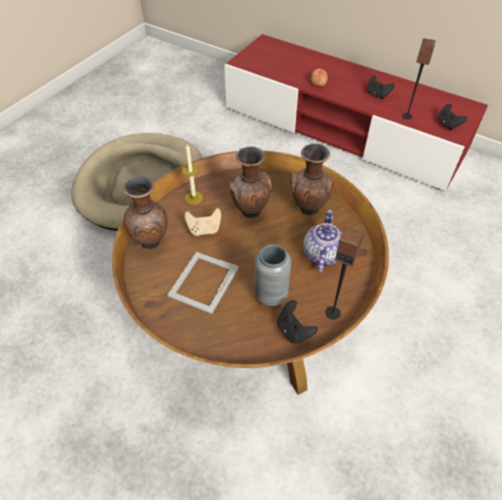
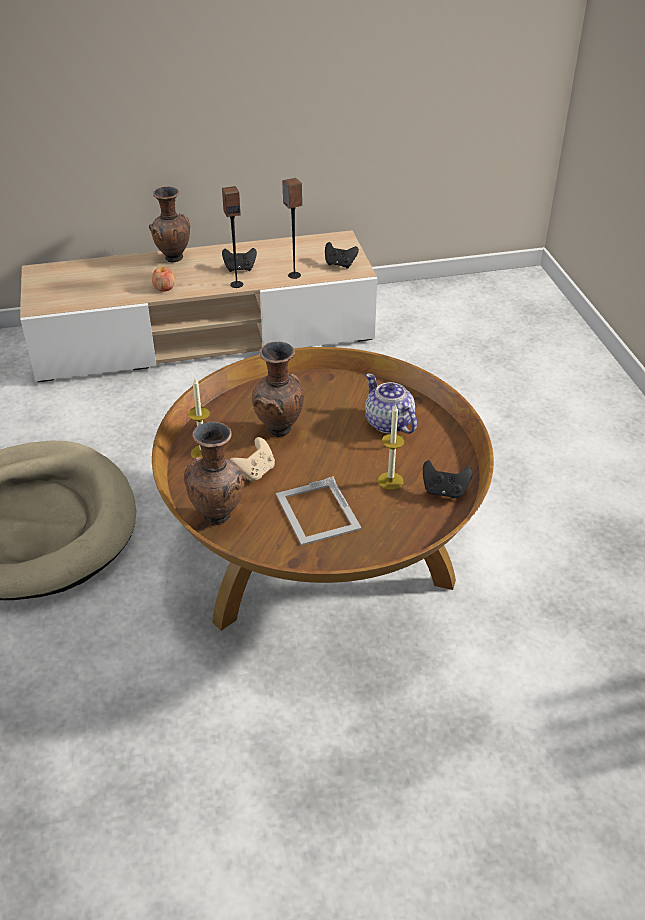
camera: 45 degrees left, 10 degrees down
(271, 295) = (390, 481): grey vase -> candle
(308, 210) = (328, 396): brown vase -> brown vase (173, 259)
(333, 312) = (455, 458): speaker -> speaker (236, 284)
(342, 129) = (204, 336): red tv stand -> beige tv stand

